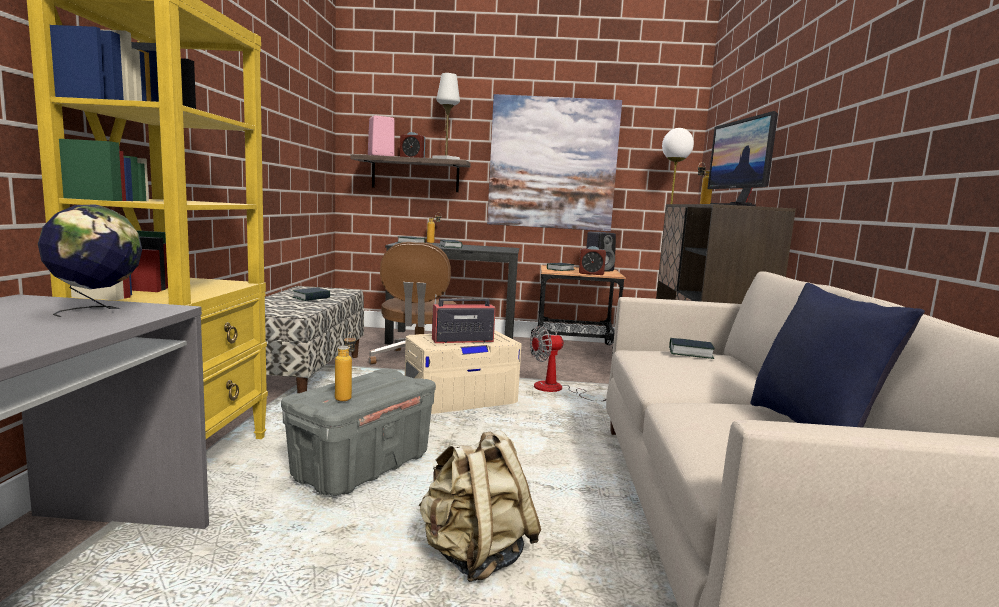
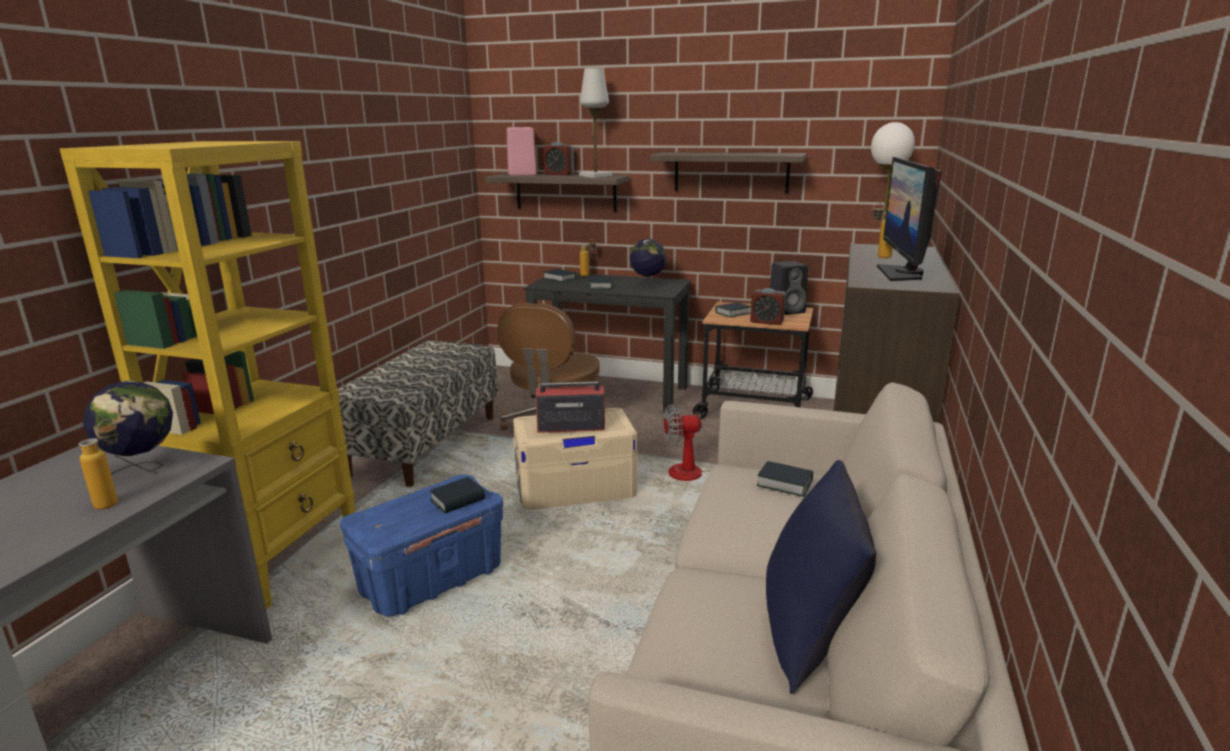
camera: 15 degrees right, 10 degrees up
(311, 298) = (428, 365): book -> book (457, 500)
(346, 396) = (399, 520): bottle -> bottle (115, 500)
(362, 466) = (432, 579): grey storage box -> blue storage box
(475, 556) = (487, 702): beige backpack -> none
(489, 248) = (647, 286): none -> globe
(552, 164) = (731, 172): picture -> shelf

